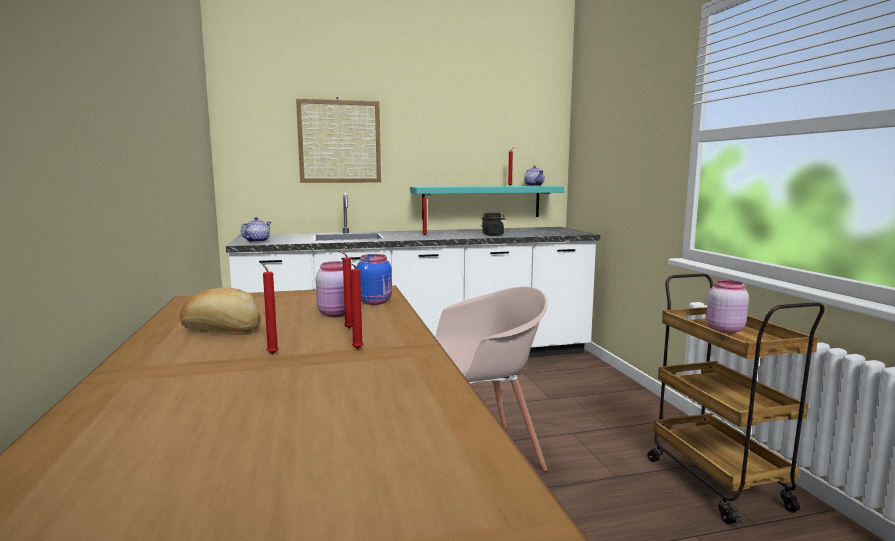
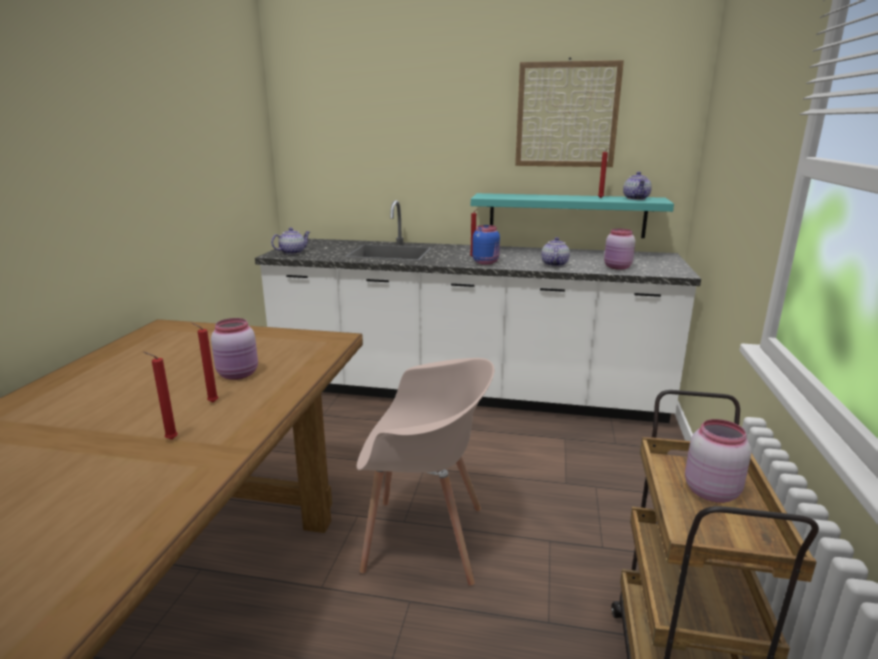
camera: 25 degrees right, 10 degrees up
(222, 330) = (117, 380): bread -> none
(271, 353) = (99, 427): red candle -> none
(339, 140) = (397, 137): picture -> picture (567, 113)
(375, 302) = (300, 360): blue jar -> blue jar (486, 262)
(493, 234) = (553, 264): black jar -> teapot
(539, 233) = (617, 267): none -> pink jar

